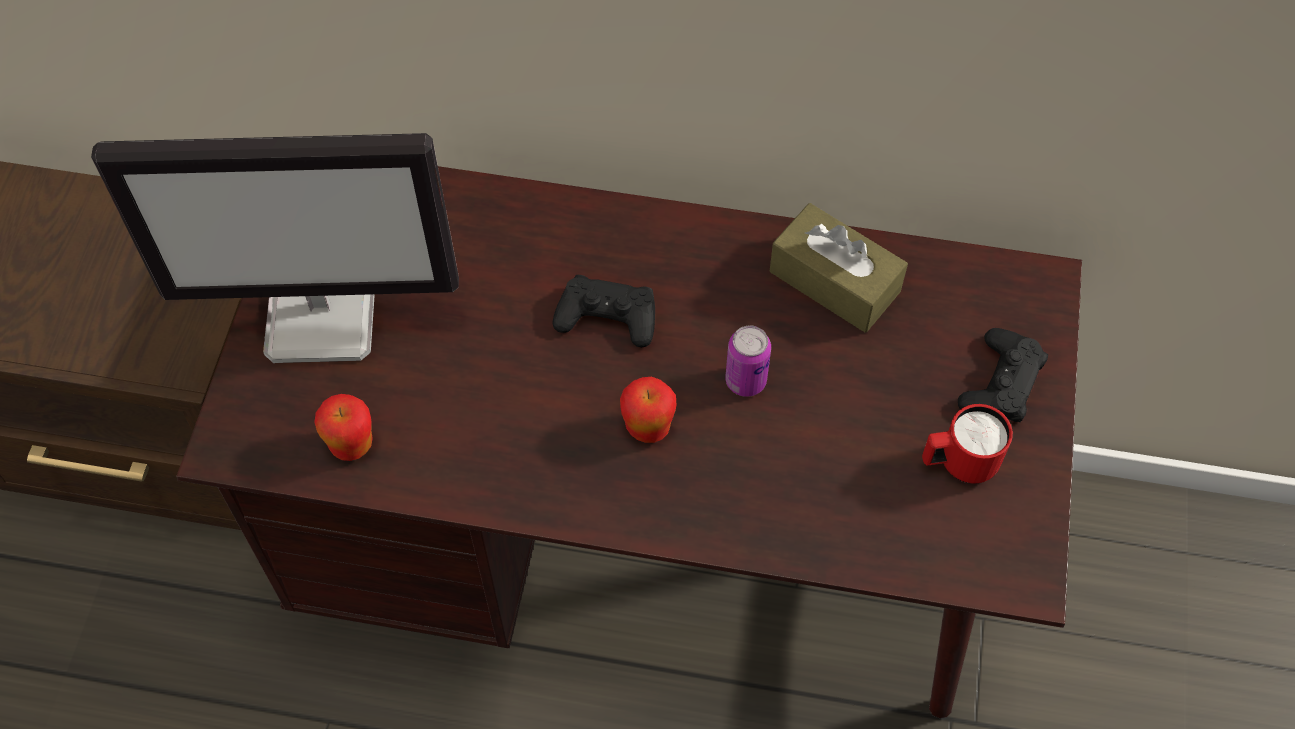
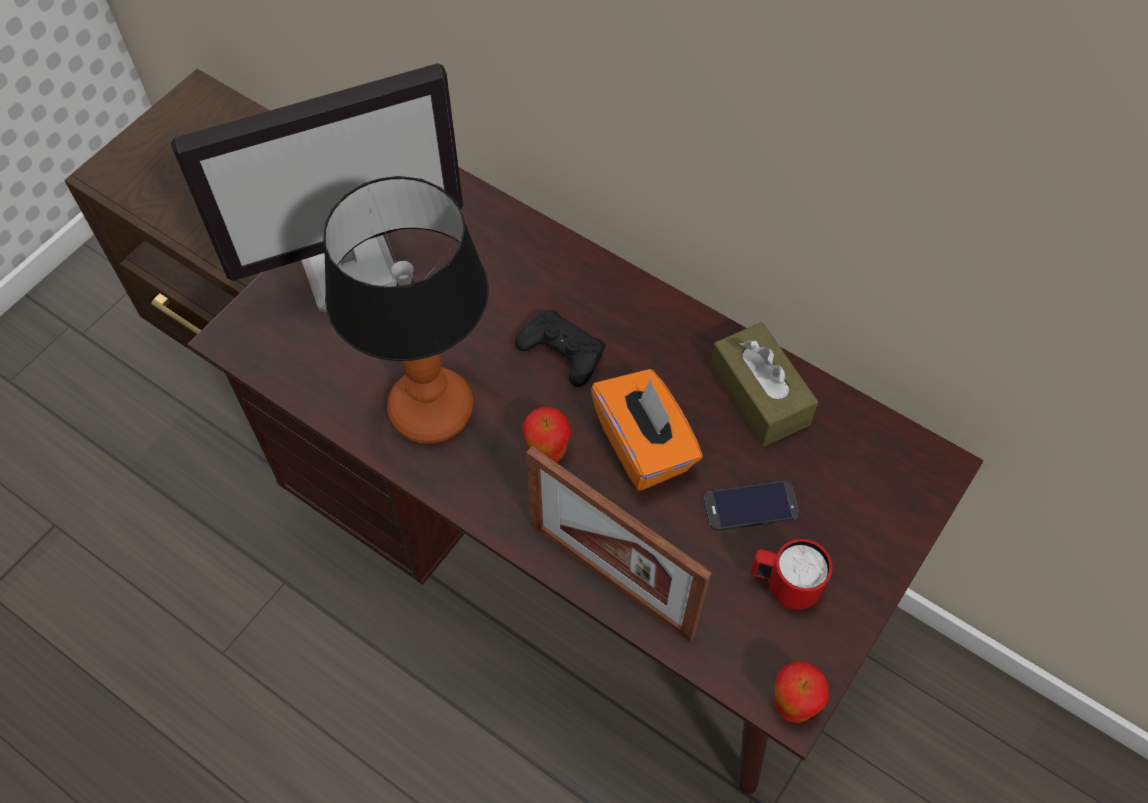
camera: 25 degrees right, 0 degrees up
(324, 316) = (352, 268): monitor -> monitor turned 45 degrees counterclockwise
(351, 444) = (320, 372): apple -> apple (793, 703)
(497, 436) = (429, 409): none -> table lamp
(745, 381) = (644, 445): can -> orange tissue box
(785, 532) = (611, 579): none -> picture frame
(884, 398) = (750, 506): none -> phone
(1001, 382) = (857, 534): black game controller -> none

